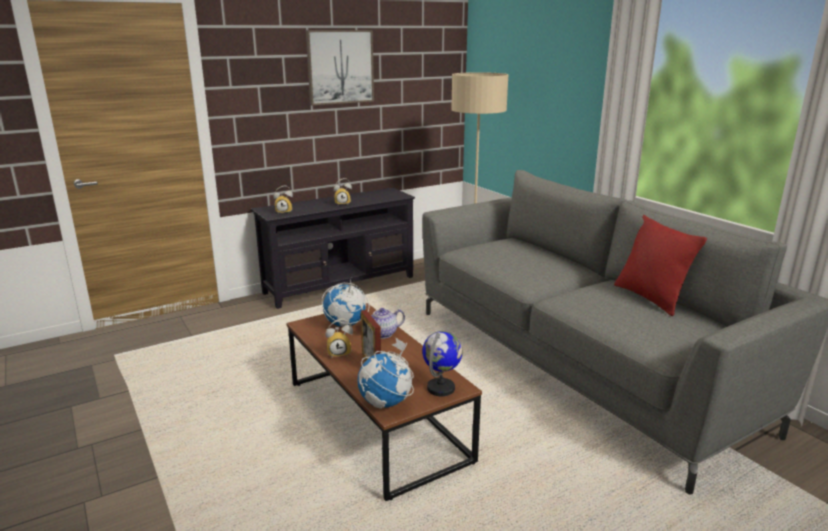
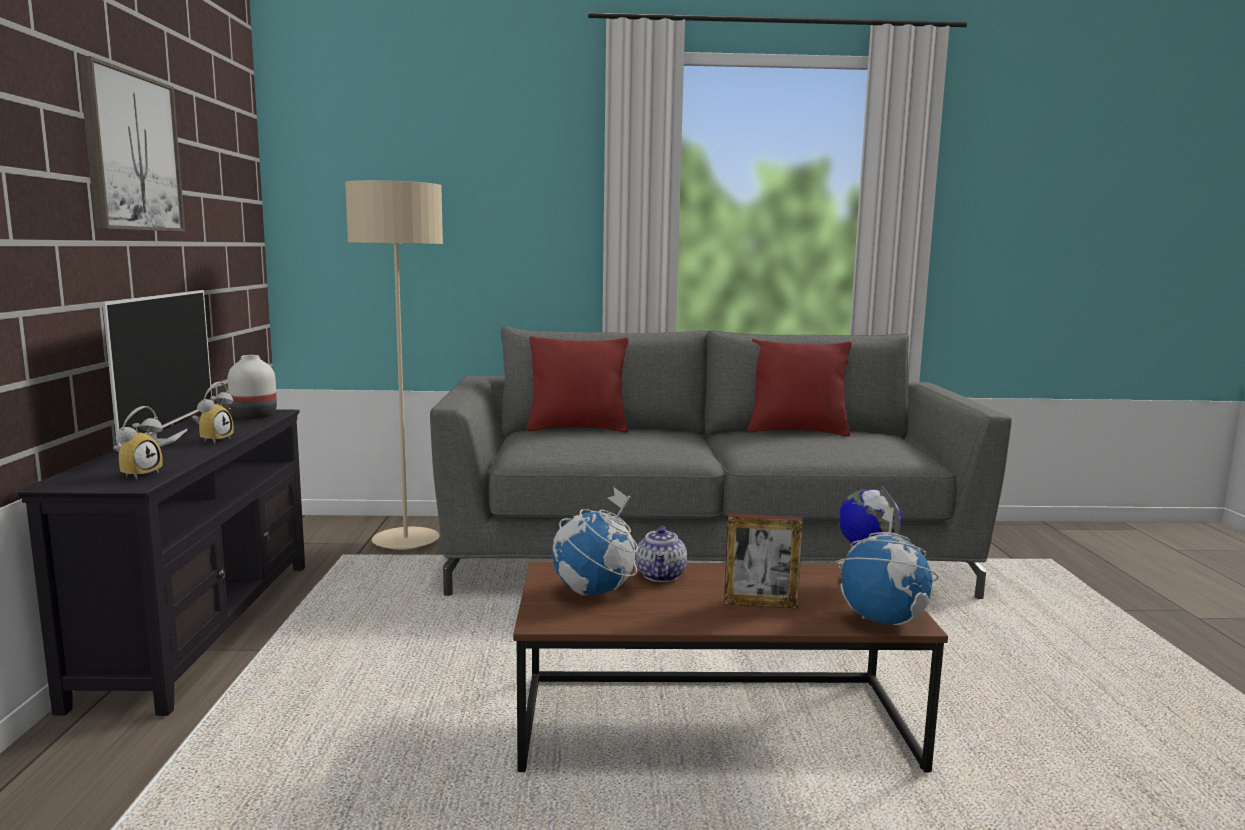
camera: 60 degrees left, 10 degrees down
(329, 200) = (162, 441): none -> television
(340, 353) = (694, 616): alarm clock -> none
(389, 196) = (255, 416): none -> white vase
(528, 246) = (577, 429): none -> red pillow

